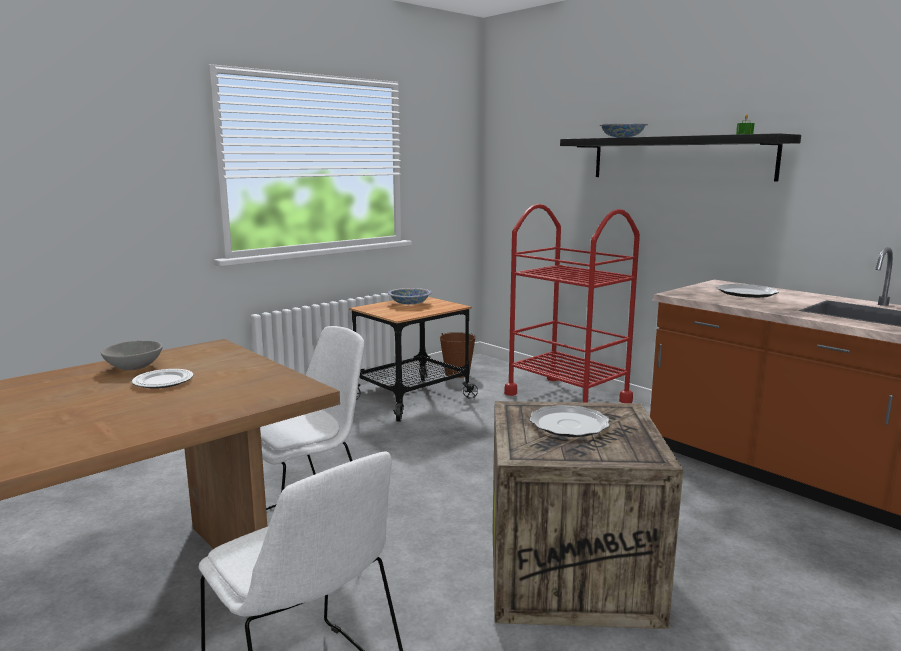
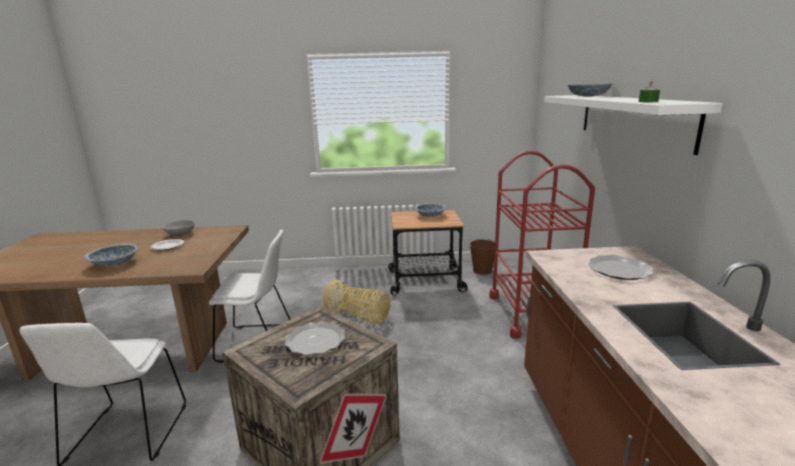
camera: 40 degrees right, 5 degrees up
(129, 417) = (115, 263): none -> bowl
(395, 454) = (359, 317): none -> basket
(679, 158) = (632, 119): black shelf -> white shelf

